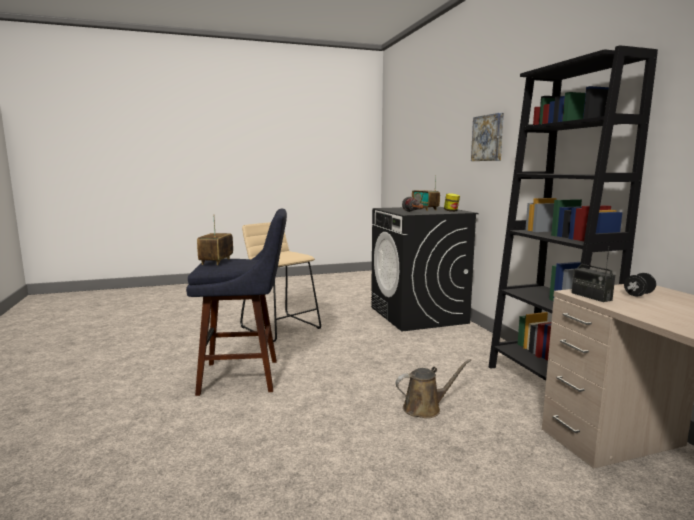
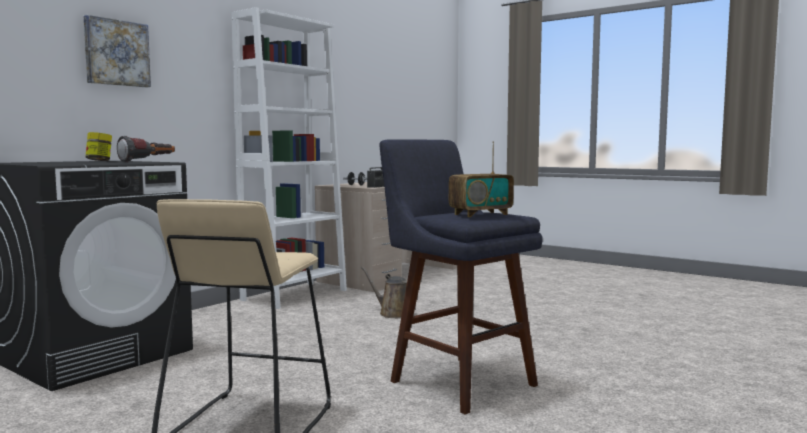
camera: 125 degrees left, 5 degrees down
(425, 209) = (66, 162): radio -> none
(545, 384) = (295, 295): black bookcase -> white bookcase

